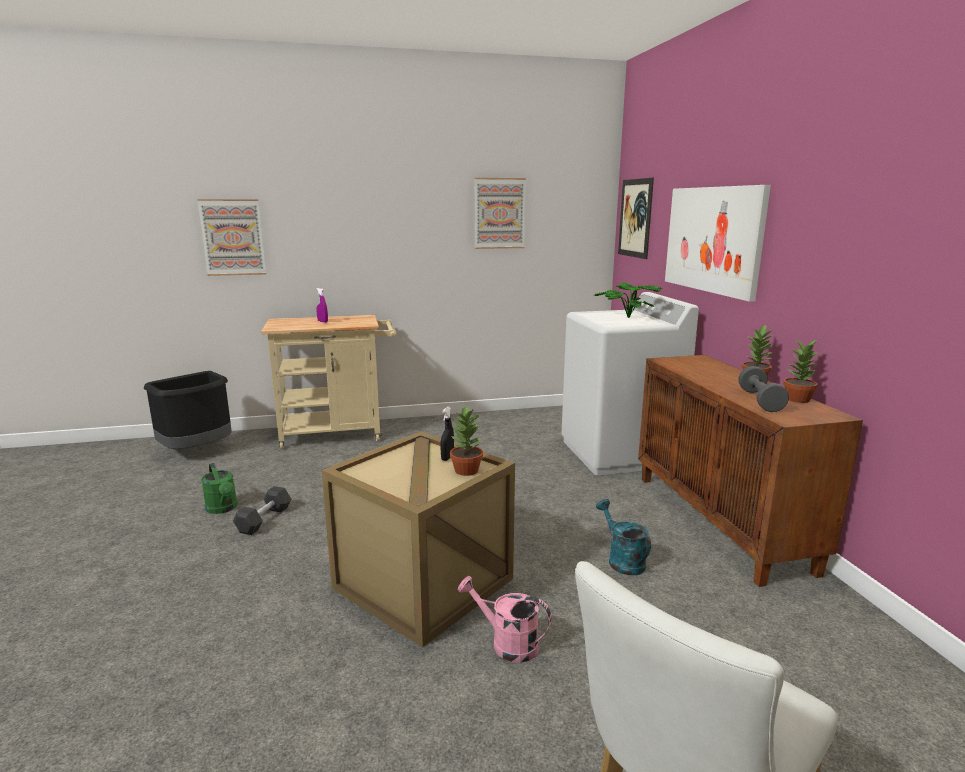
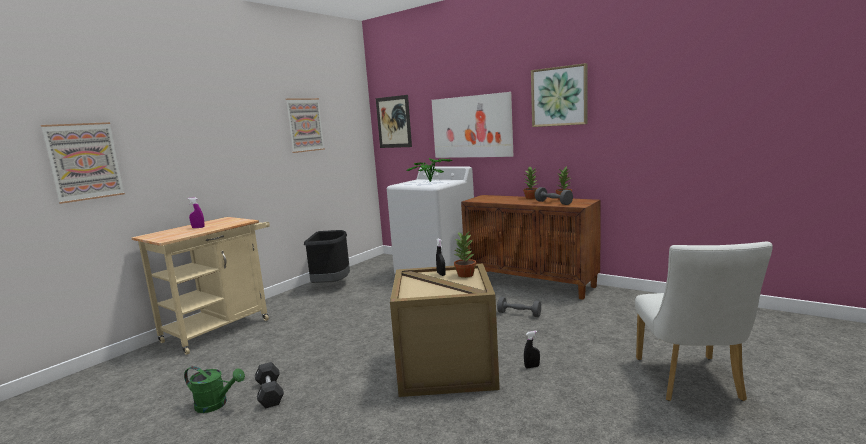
camera: 40 degrees left, 5 degrees down
(198, 451) = (94, 388): black trash can -> black trash can (332, 285)
(506, 643) = (532, 367): pink watering can -> black spray bottle
(622, 560) = (519, 314): turquoise watering can -> grey dumbbell
(839, 201) = (559, 96): none -> picture

